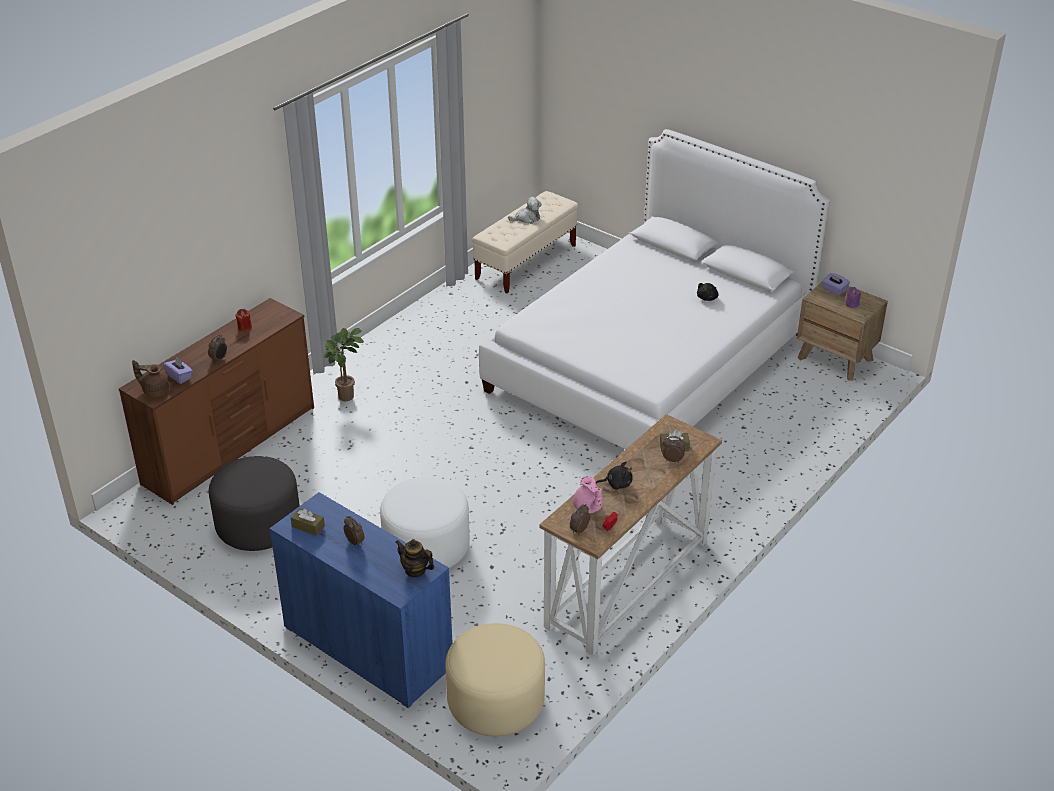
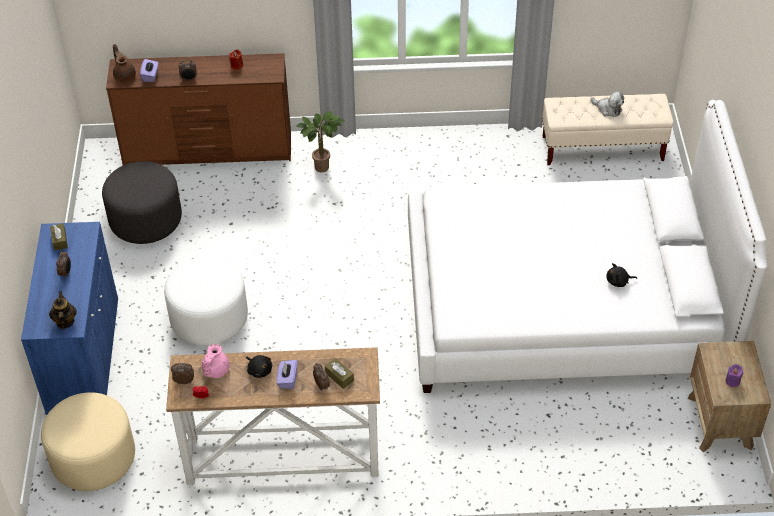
camera: 50 degrees right, 10 degrees up
(834, 290) = (739, 357): purple tissue box -> purple tissue box (287, 380)

